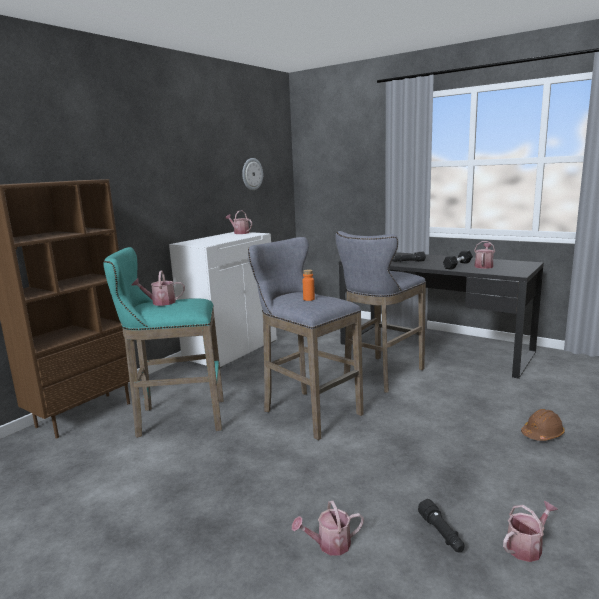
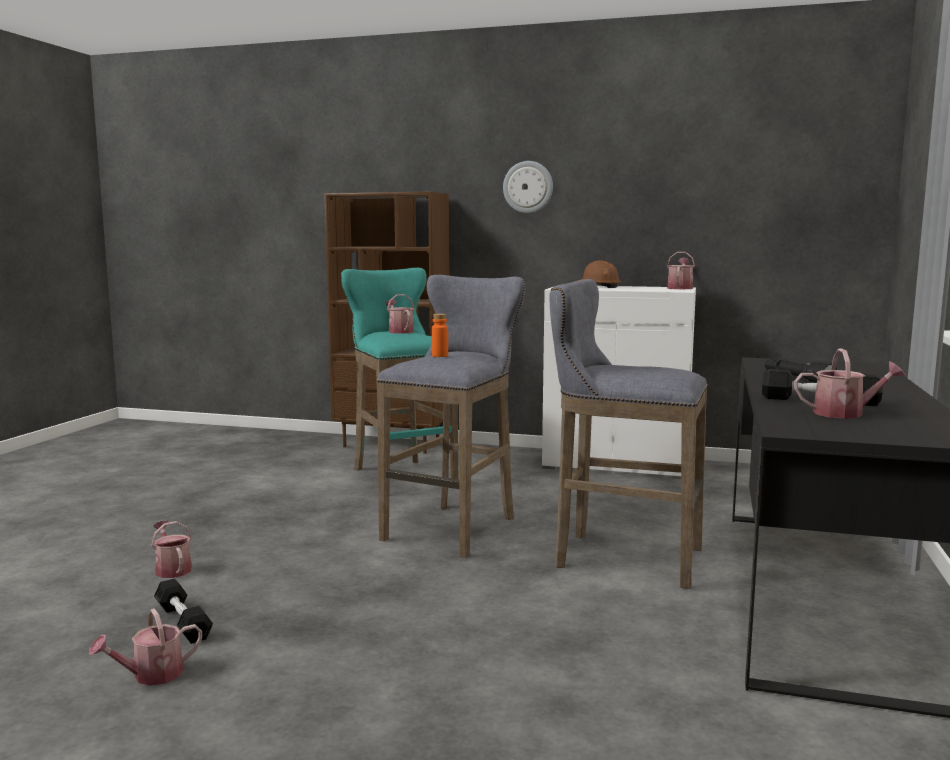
camera: 70 degrees right, 5 degrees down
(252, 174) = (760, 195): wall clock -> wall clock (528, 187)
(441, 534) = (183, 622): black flashlight -> black dumbbell
(527, 546) = (151, 675): watering can -> watering can turned 105 degrees clockwise
(542, 434) = (475, 705): brown hard hat -> brown hard hat (598, 287)

